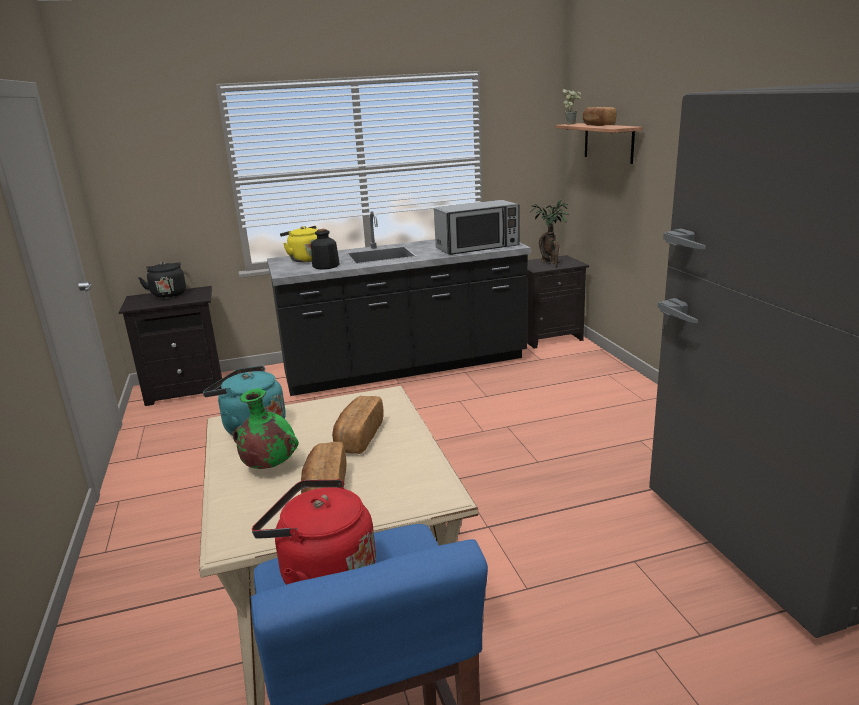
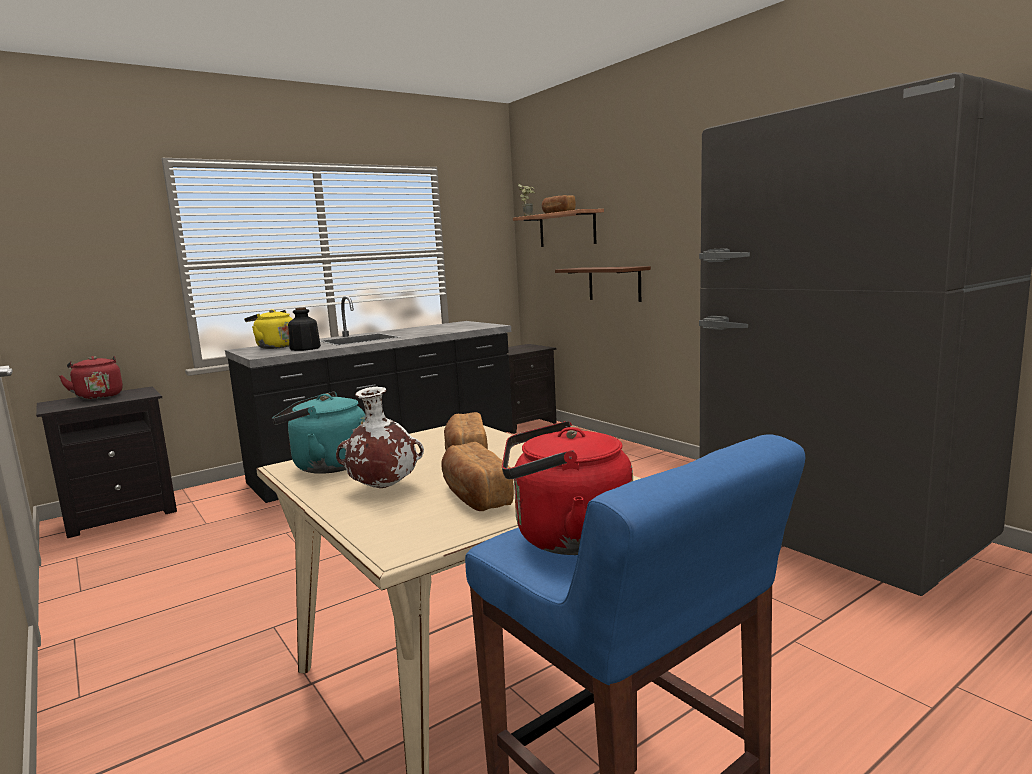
camera: 20 degrees left, 10 degrees down
(168, 294) = (98, 396): black kettle -> red kettle
(269, 466) = (382, 488): green vase -> white vase
(478, 247) = (458, 328): microwave -> none
(550, 263) = (519, 349): potted plant -> none
(645, 211) = (614, 283): none -> brown shelf

